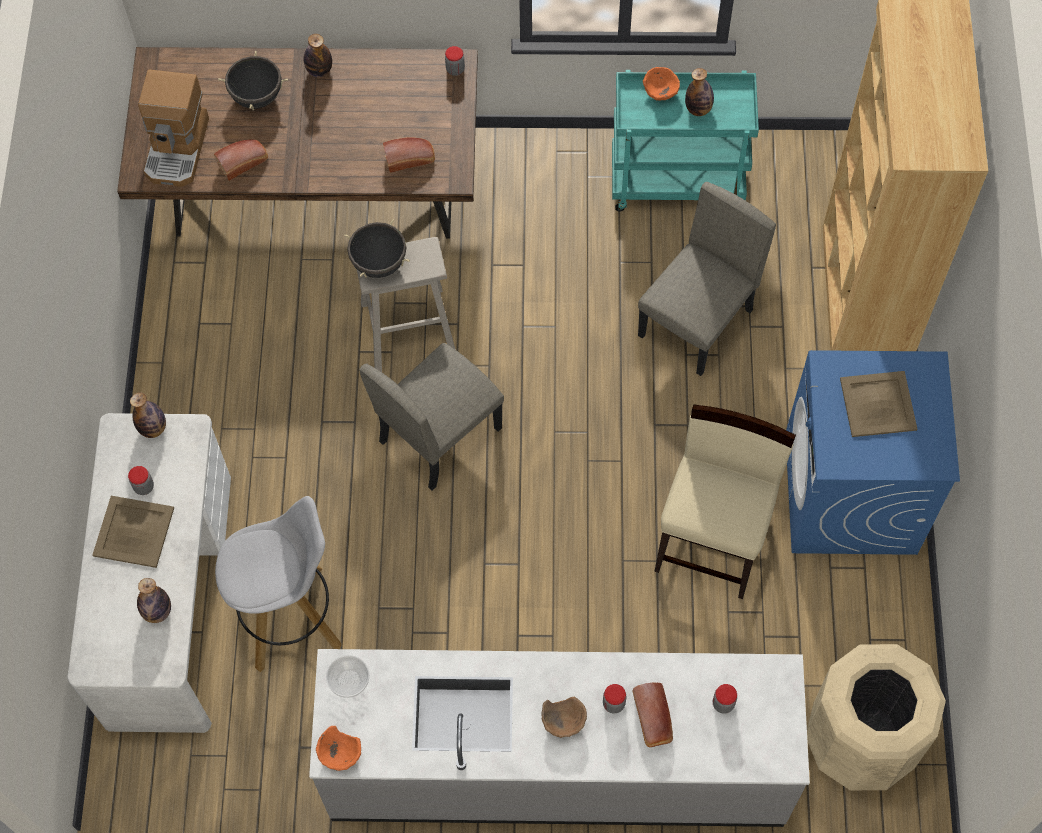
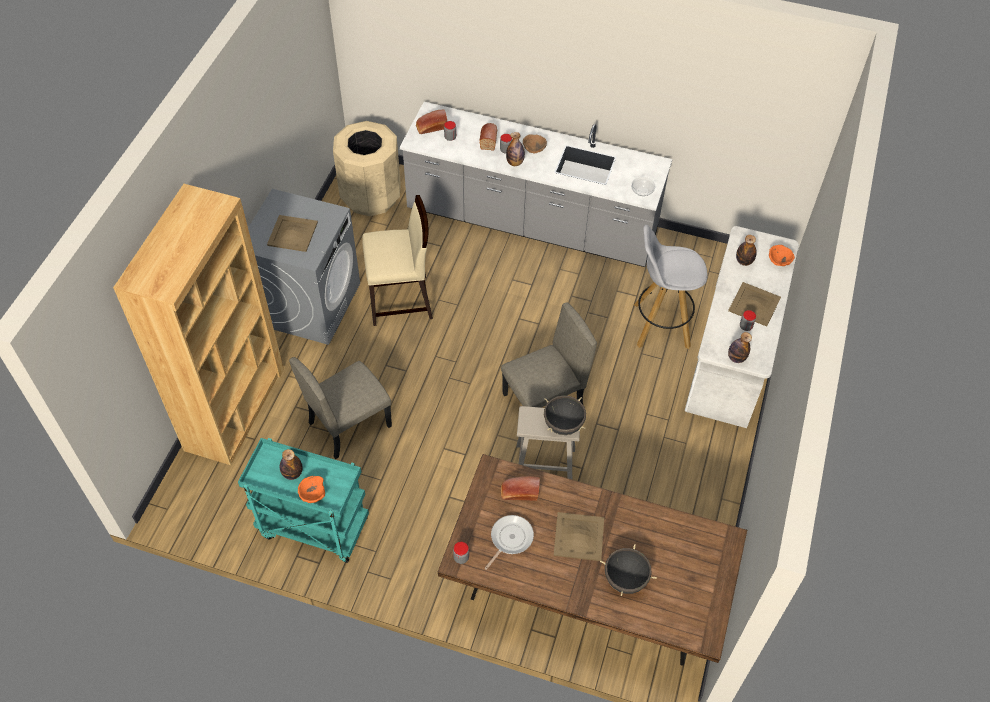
camera: 165 degrees left, 10 degrees down
(178, 148) = (695, 552): coffee machine -> none
(244, 162) = (645, 525): bread -> bread (431, 127)
(319, 70) = (569, 589): bottle -> bottle (515, 163)
(322, 128) = (579, 537): none -> beige tray
(339, 754) = (654, 163): orange bowl -> orange bowl (779, 261)
(405, 104) = (510, 539): none -> frying pan
(713, 541) = (401, 301): beige chair -> beige chair turned 135 degrees counterclockwise
(850, 494) = (309, 303): blue washing machine -> grey washing machine

